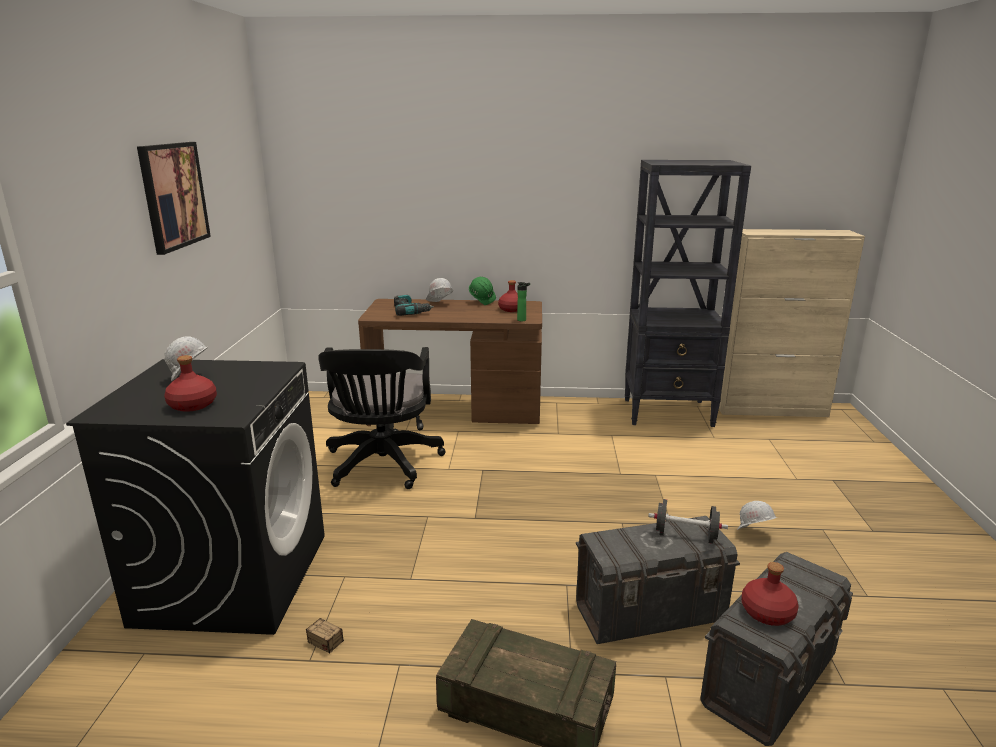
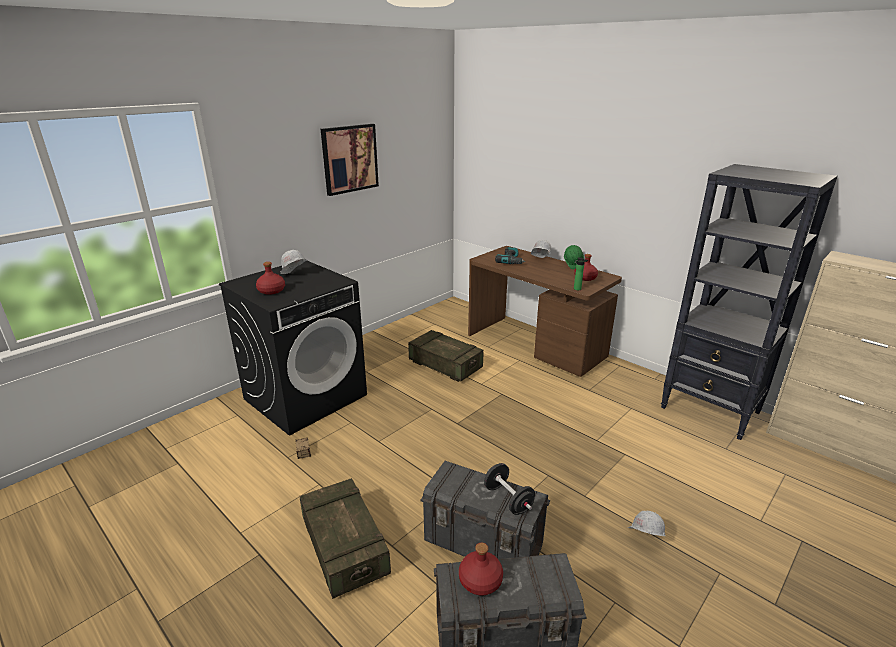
camera: 40 degrees right, 5 degrees up
(382, 466) = (445, 365): black office chair -> crate

